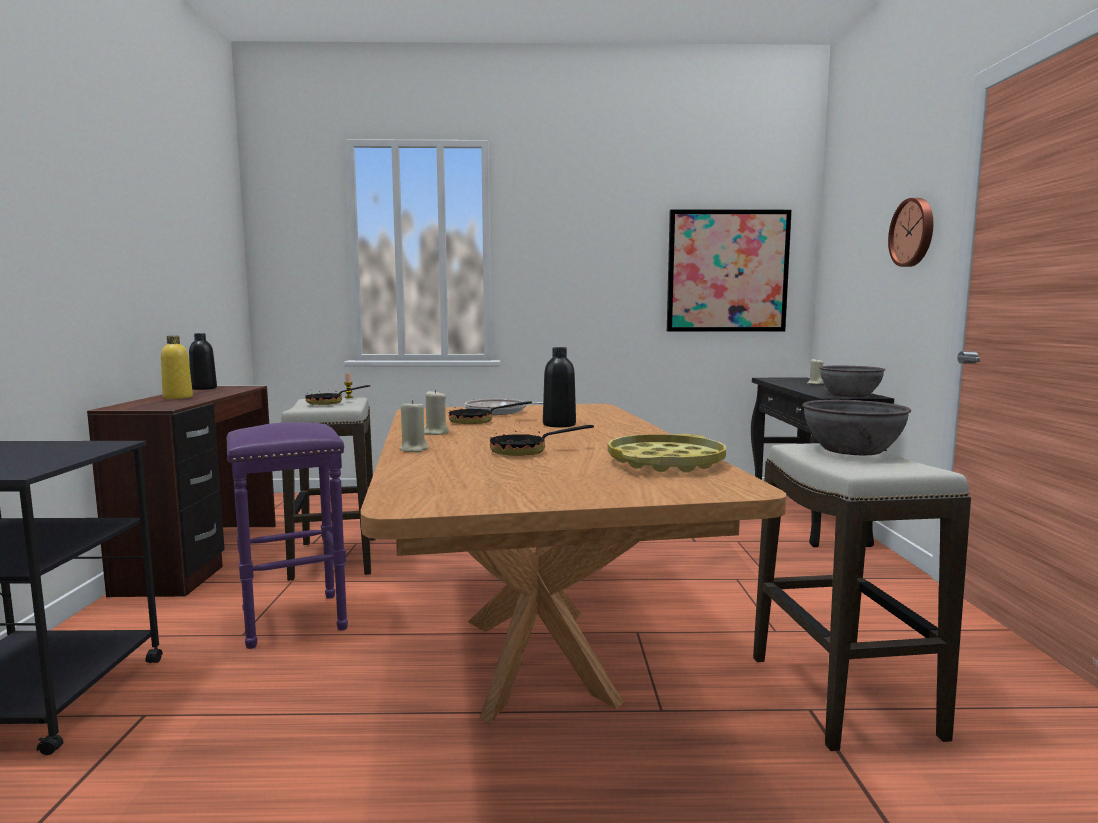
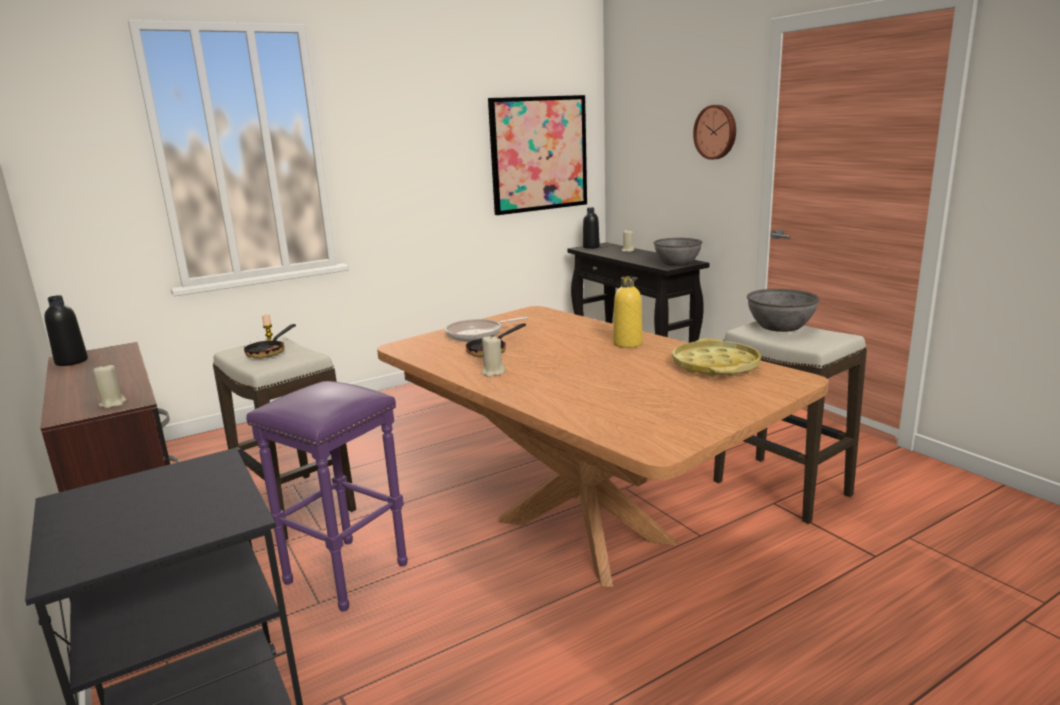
camera: 30 degrees left, 10 degrees up
(178, 397) = (90, 383): yellow bottle -> yellow bottle (627, 344)
(414, 449) = (525, 395): beige candle -> beige candle (113, 403)
(527, 451) = (609, 377): frying pan -> none
(559, 425) = (561, 341): black bottle -> black bottle (591, 247)

